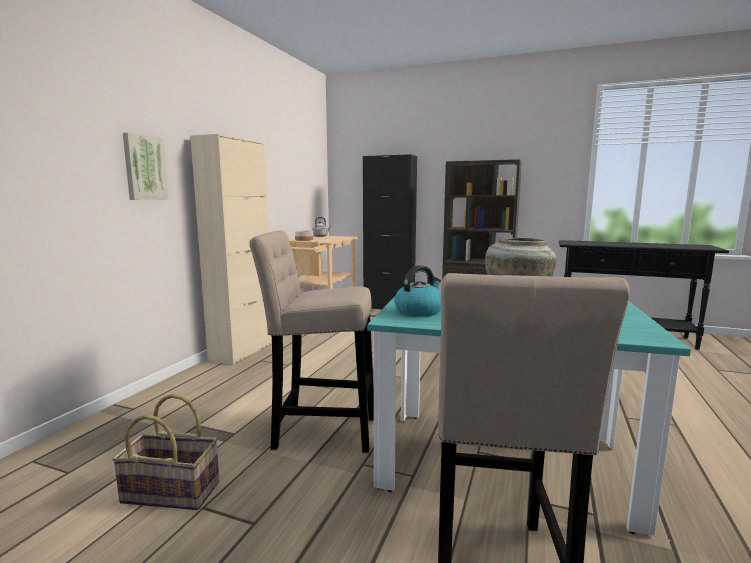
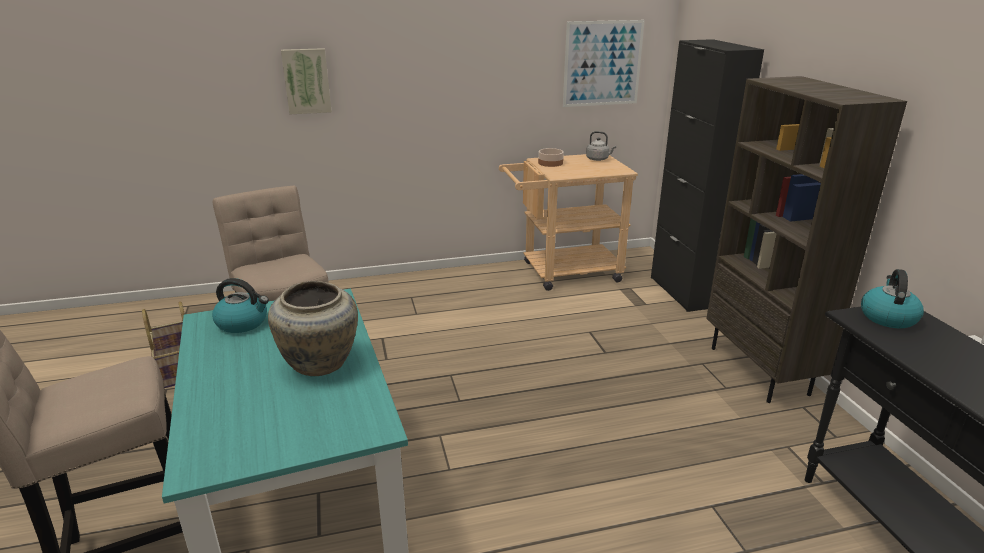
camera: 55 degrees right, 15 degrees up
(242, 351) = (422, 279): beige cabinet -> none
(305, 175) = (602, 63): none -> picture
(572, 242) = (887, 317): none -> kettle

